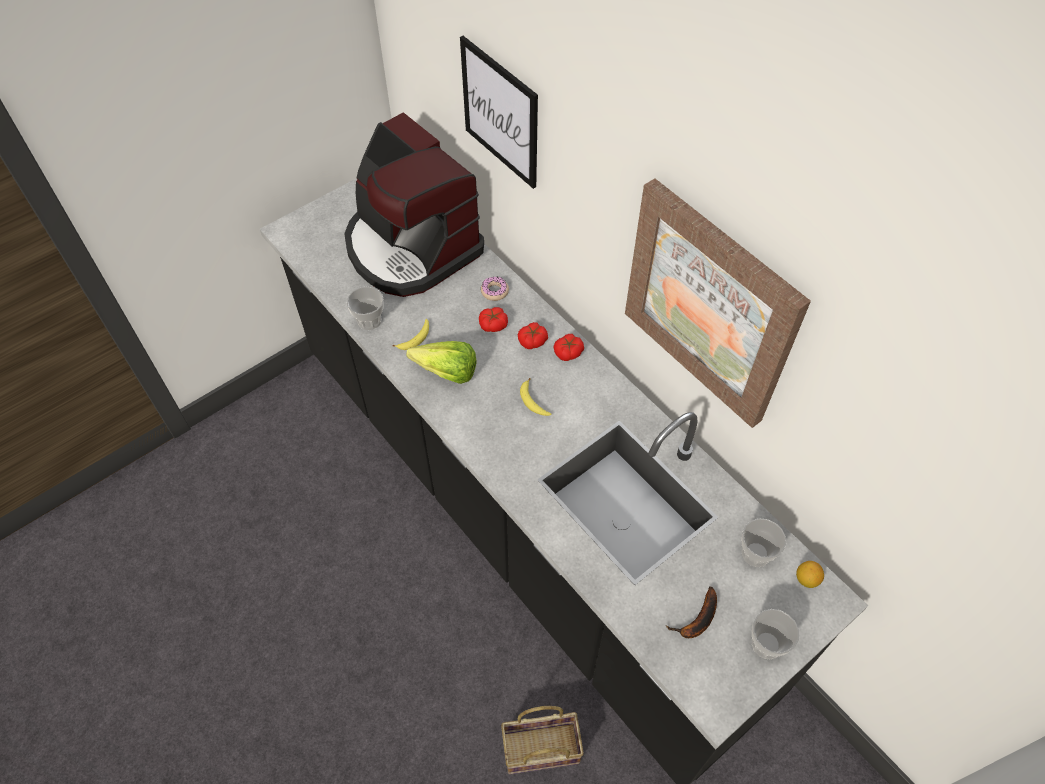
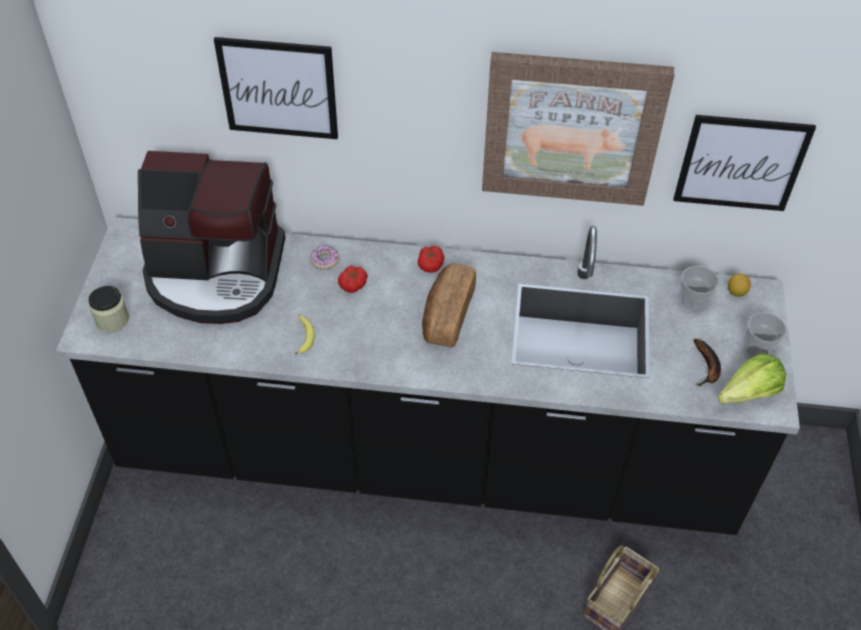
camera: 45 degrees left, 5 degrees down
(313, 232) = (112, 319): none -> jar
(369, 320) = (250, 351): cup -> none
(442, 370) = (354, 344): lettuce -> lettuce (742, 395)
(532, 341) = (396, 275): tomato -> none
(533, 402) = (447, 315): banana -> bread
(857, 453) = (741, 163): none -> picture

